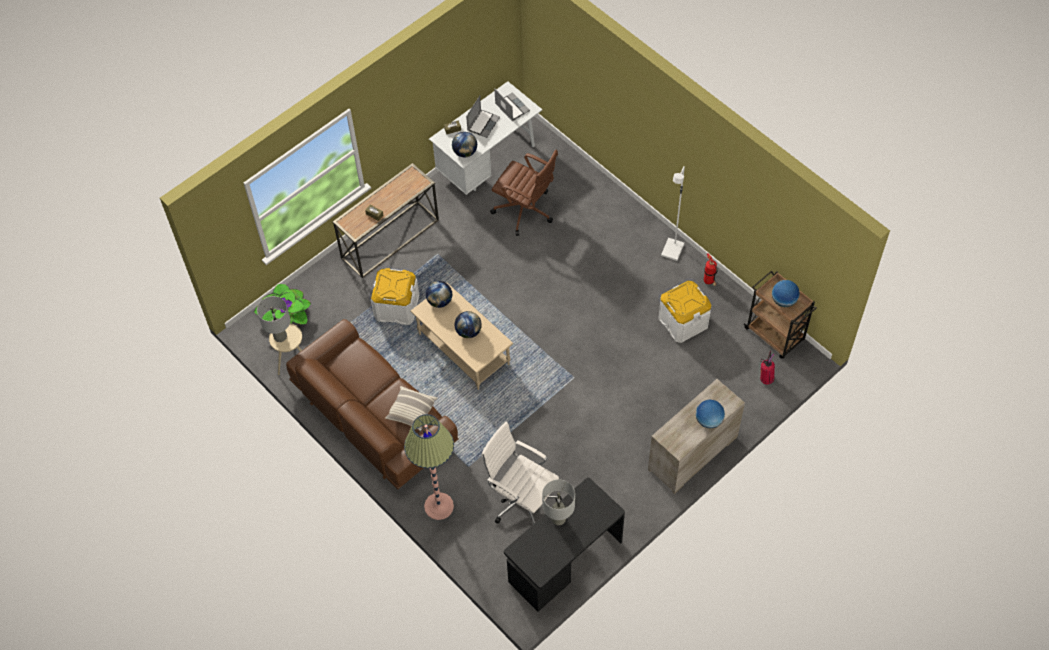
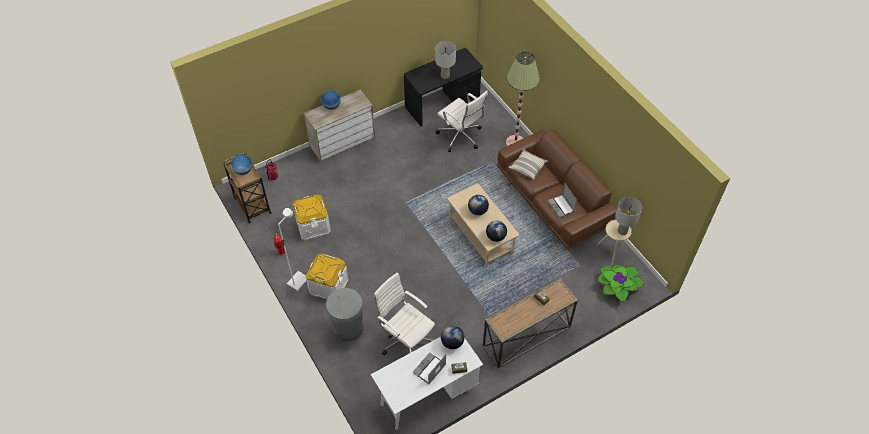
camera: 170 degrees left, 5 degrees down
(397, 307) = (527, 277): white storage box -> white storage box (328, 286)
(511, 107) = (398, 382): laptop -> laptop (561, 206)
(525, 211) = (406, 339): brown office chair -> white office chair
(594, 211) = (348, 328): none -> grey trash can

